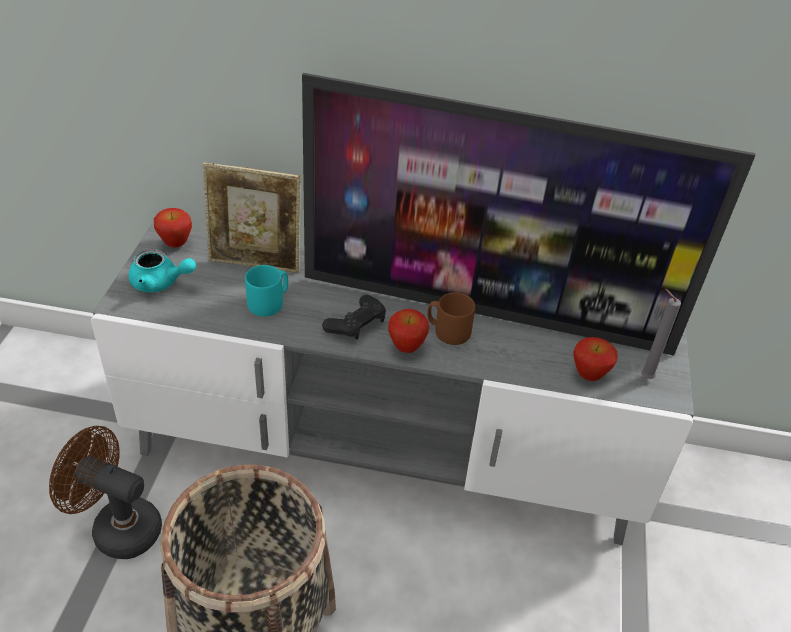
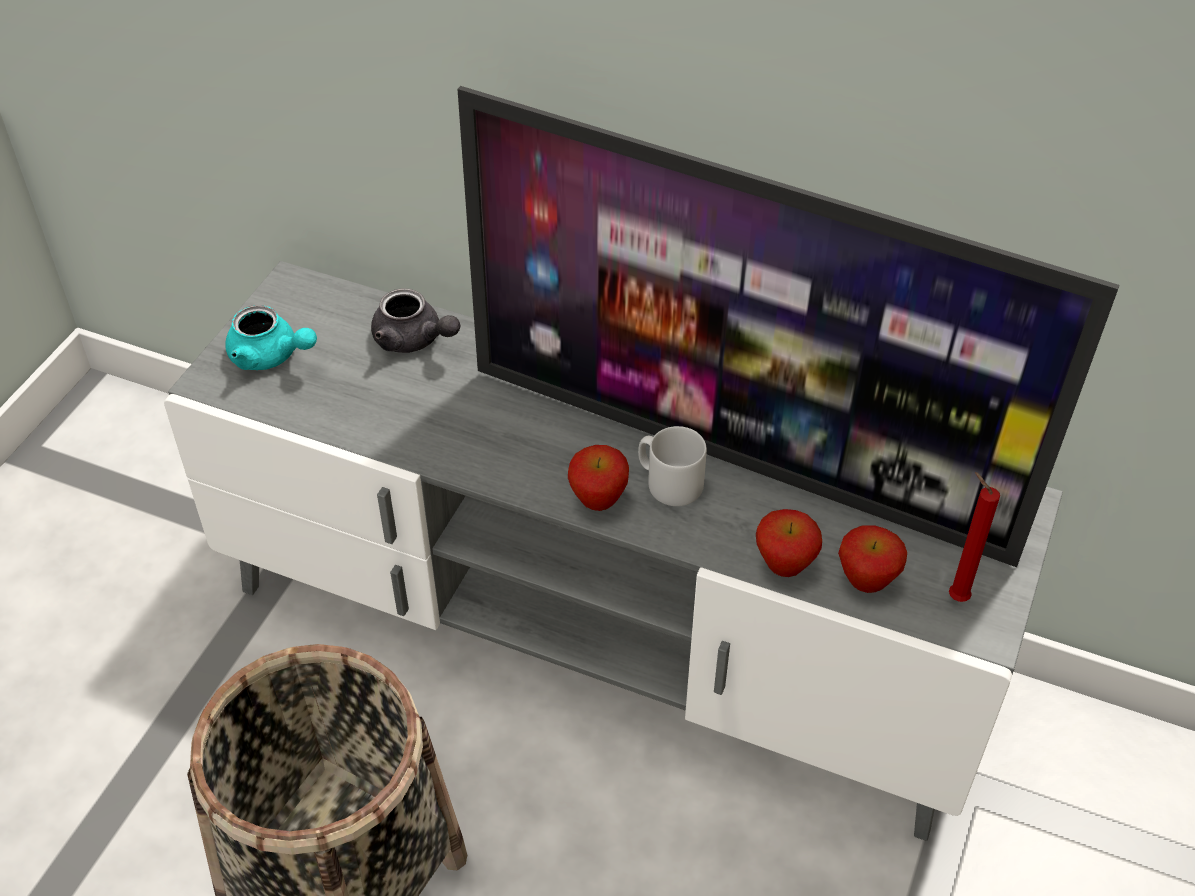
camera: 15 degrees right, 5 degrees up
(117, 527) = (190, 694): brown fan -> none
(176, 244) = (307, 297): apple -> apple (784, 567)
(256, 263) = (414, 340): picture frame -> grey teapot
(269, 303) = (416, 406): turquoise mug -> none
(356, 324) = (534, 455): black game controller -> none
(448, 331) = (669, 483): brown mug -> grey mug
(644, 377) = (955, 596): grey candle -> red candle

